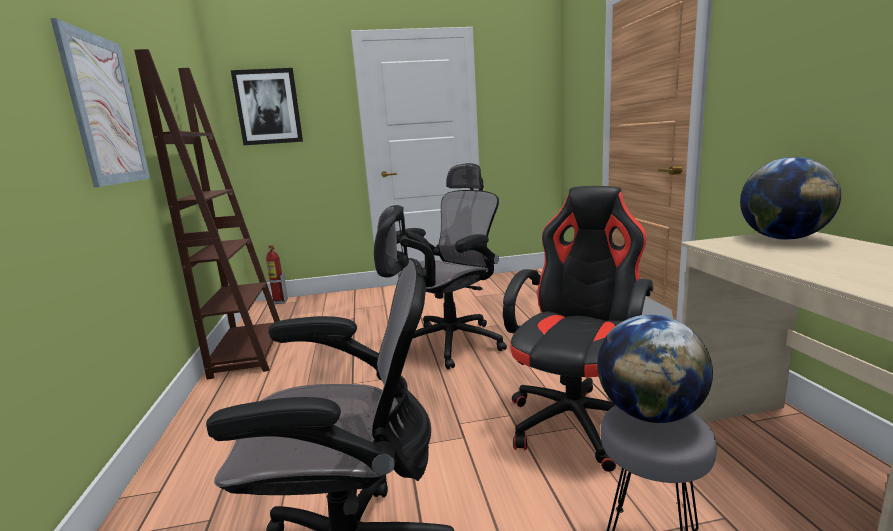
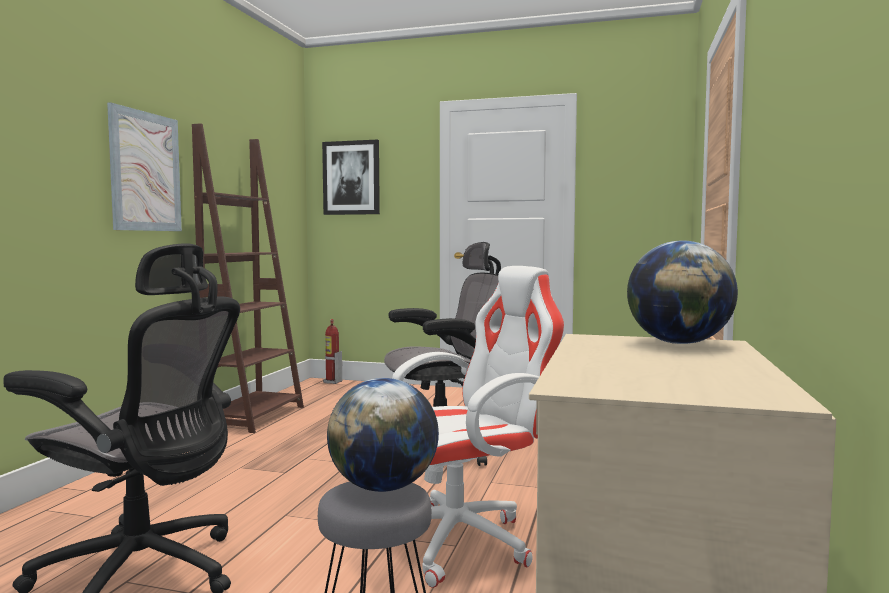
camera: 25 degrees right, 10 degrees down
(577, 420) = (466, 540): black office chair -> white office chair

